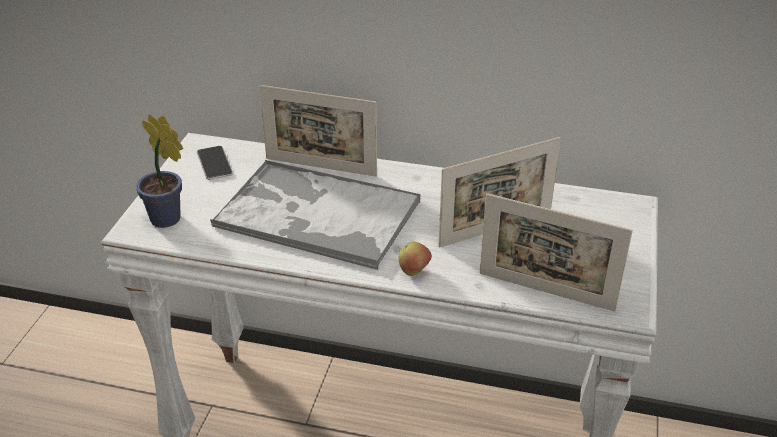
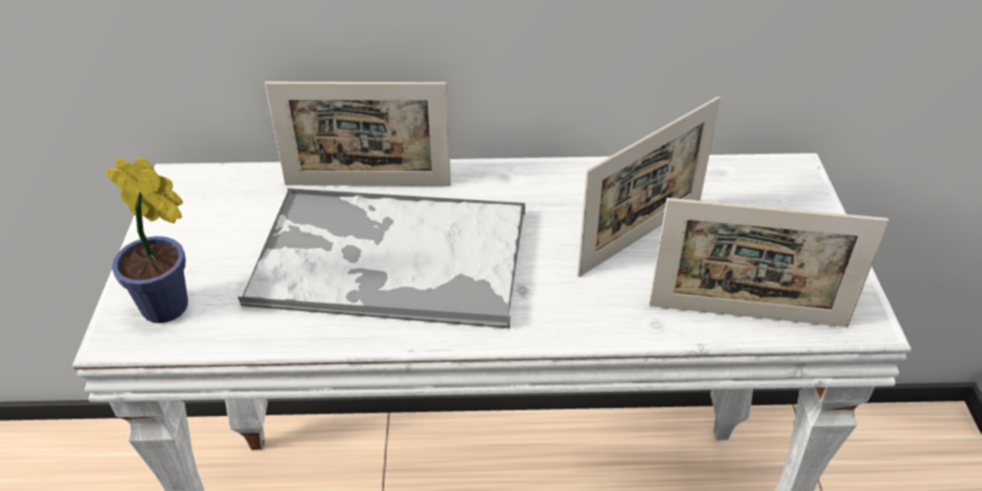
camera: 15 degrees left, 5 degrees up
(214, 164) = (211, 205): phone -> none
(414, 271) = (560, 321): apple -> none

